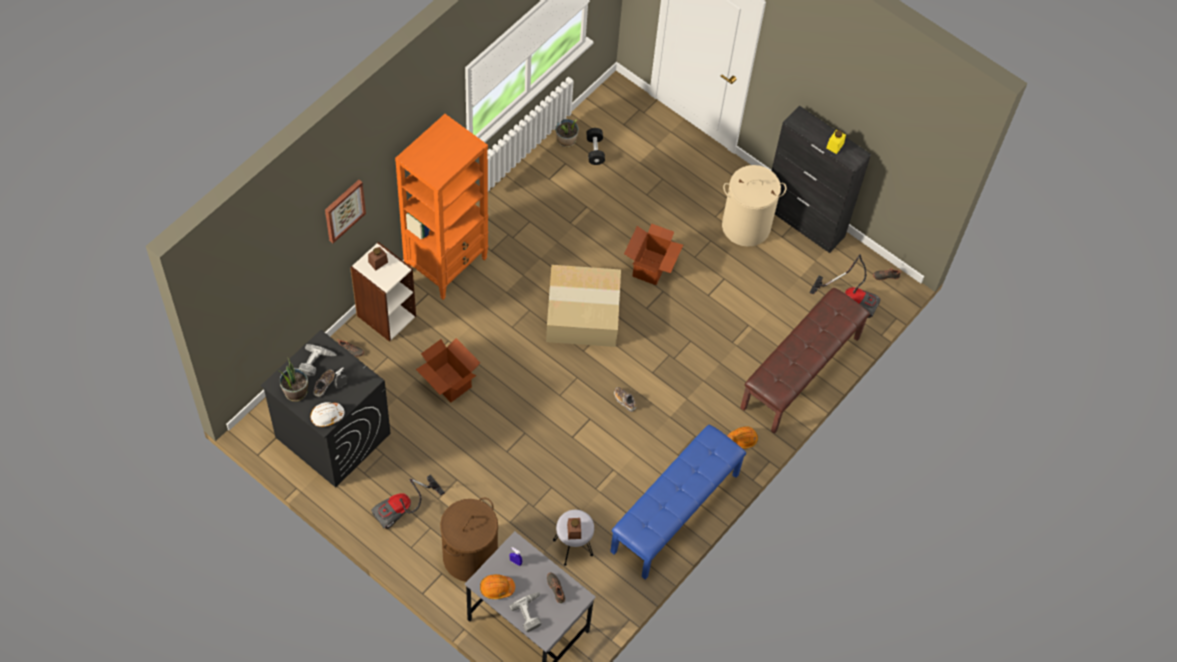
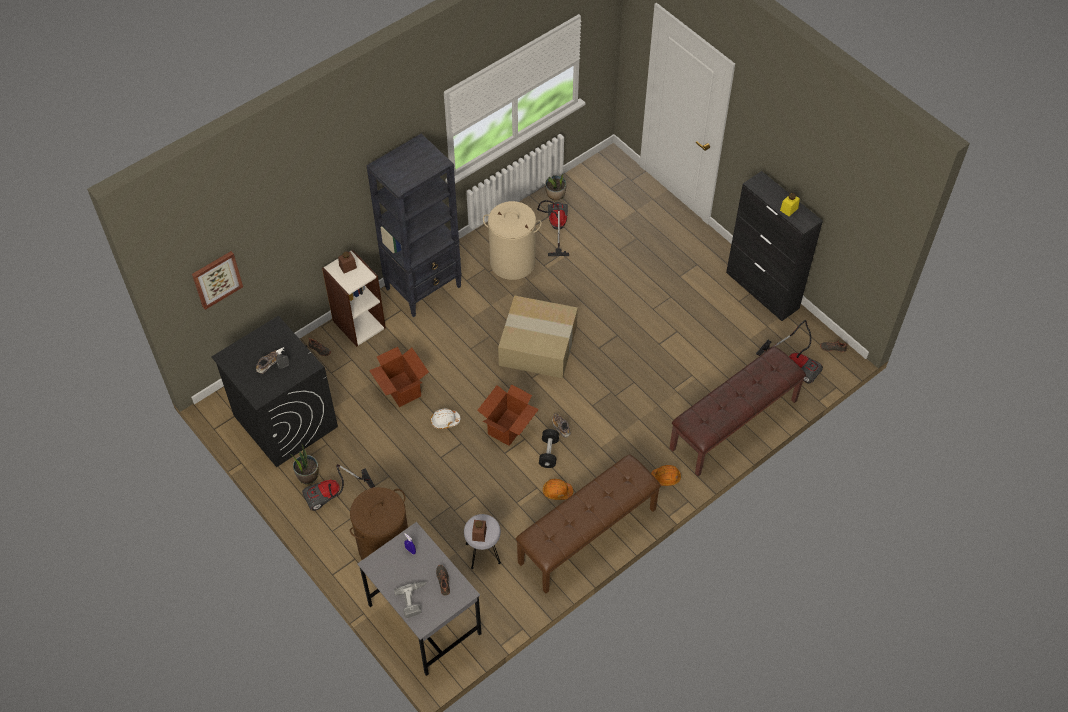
camera: 15 degrees right, 5 degrees down
(295, 391) = (241, 366): potted plant -> potted plant (308, 476)
(317, 363) = (267, 343): power drill -> none
(327, 416) = (263, 391): white hard hat -> white hard hat (445, 421)
(344, 210) = (311, 206): picture -> picture (216, 279)
(447, 264) = (424, 287): orange bookcase -> black bookcase
(496, 588) = (386, 572): orange hard hat -> orange hard hat (557, 491)
(573, 178) = (555, 228): none -> vacuum cleaner
(595, 151) = (580, 207): black dumbbell -> black dumbbell (549, 452)
(651, 267) = (610, 312): cardboard box -> cardboard box (508, 427)
(675, 513) = (587, 536): blue bench -> brown bench
(746, 226) = (707, 288): beige laundry basket -> beige laundry basket (512, 262)

